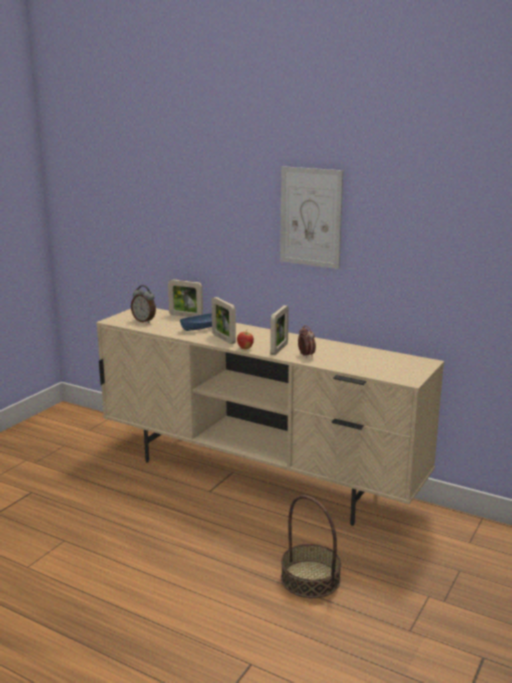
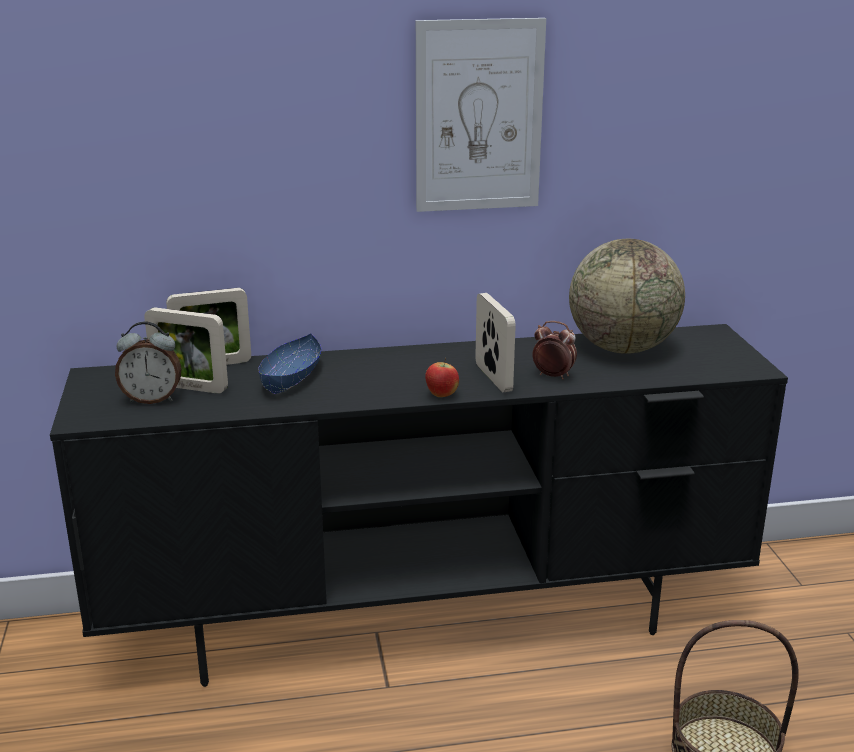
camera: 40 degrees left, 5 degrees up
(223, 339) = (370, 388): picture frame -> picture frame (190, 387)
(259, 478) = (429, 621): beige tv stand -> black tv stand
(363, 355) = (622, 348): none -> globe

